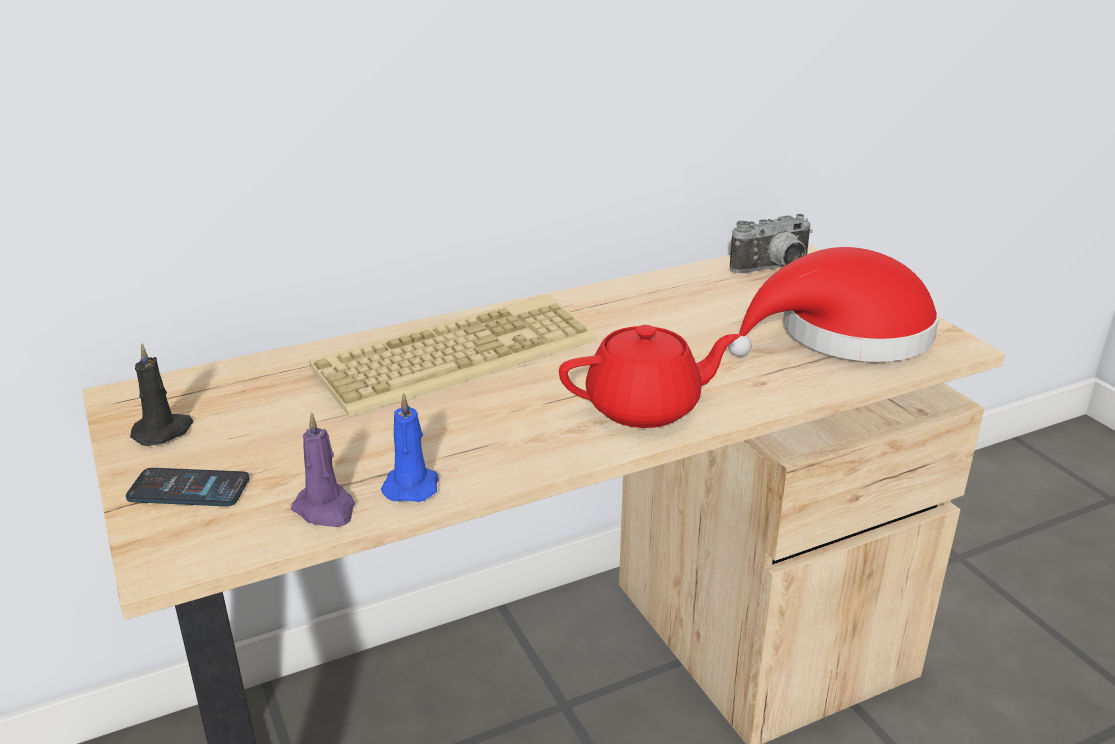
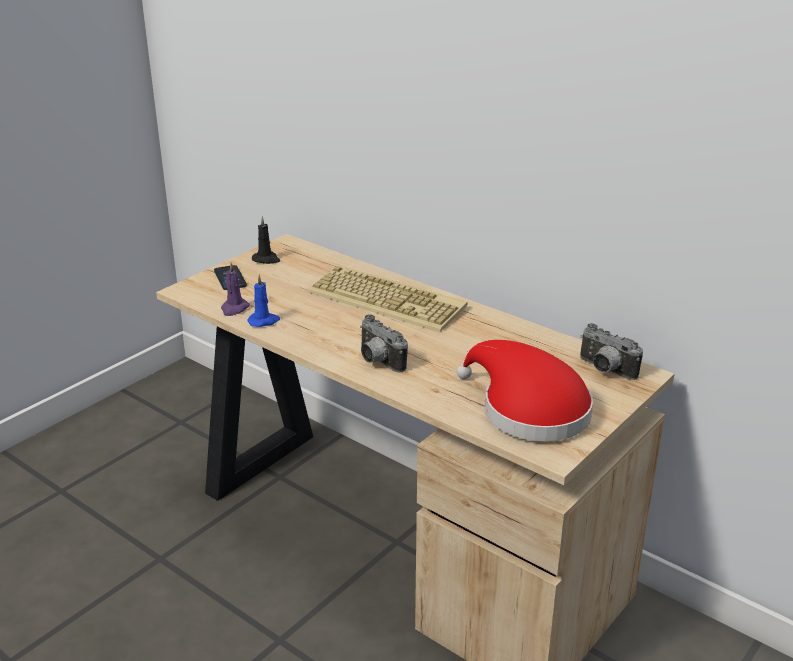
camera: 65 degrees right, 0 degrees up
(645, 407) = (377, 361): red teapot -> camera

